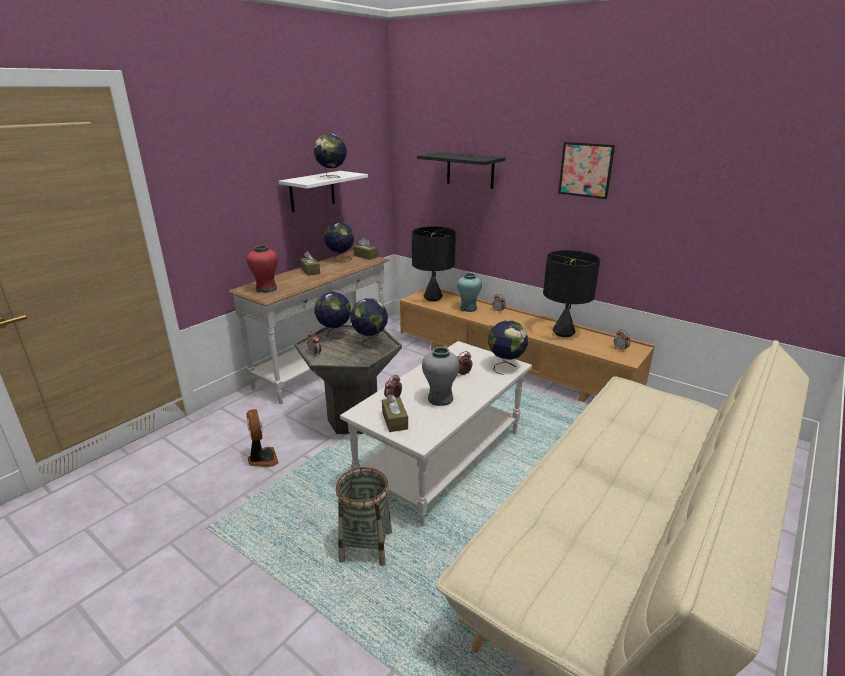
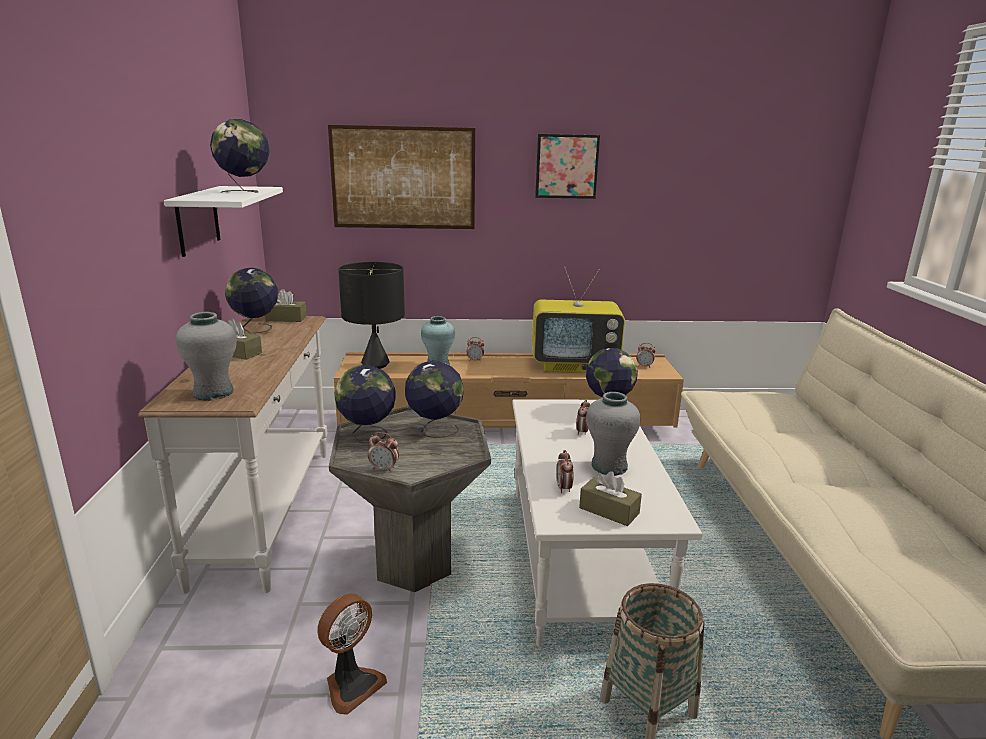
camera: 40 degrees left, 5 degrees down
(262, 459) = (351, 685): fan -> fan turned 105 degrees clockwise
(266, 289) = (214, 393): red vase -> grey vase
(470, 170) = (403, 178): black shelf -> picture
(563, 333) = (574, 365): black table lamp -> television

